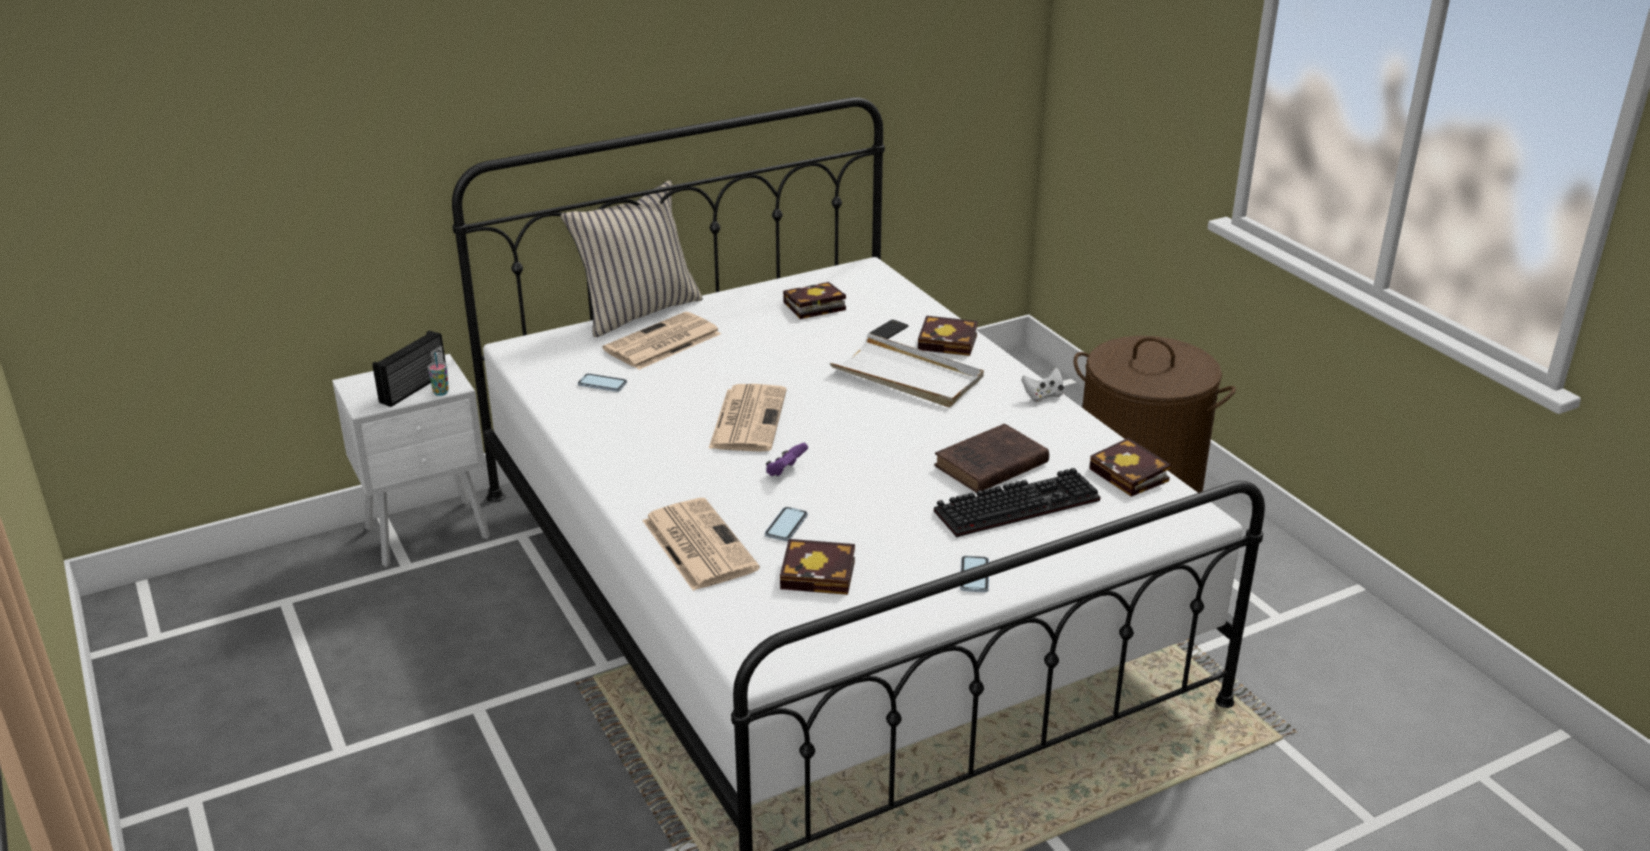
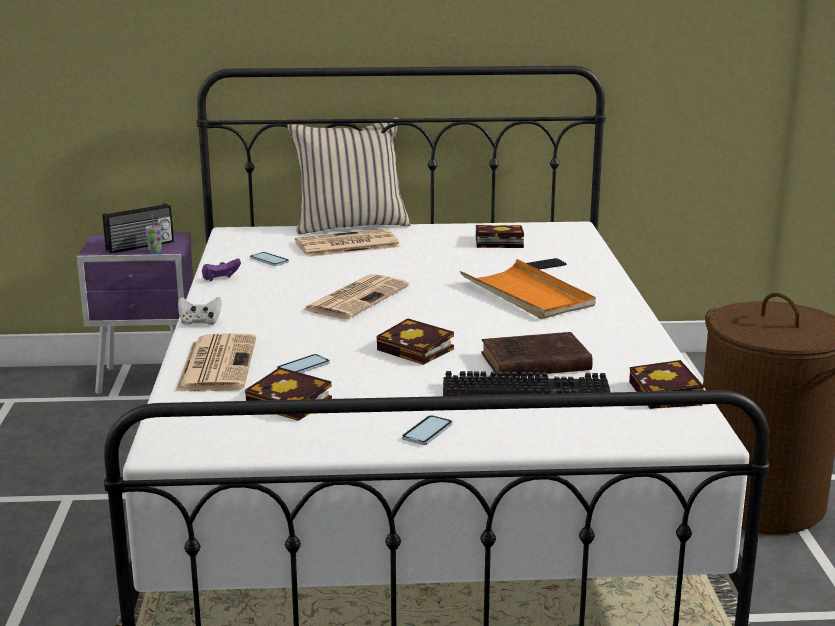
camera: 25 degrees right, 10 degrees down
(430, 534) = (149, 381): white nightstand -> purple nightstand
(785, 471) = (347, 334): purple game controller -> purple game controller (220, 279)
(907, 376) = (527, 294): white tray -> orange tray
(950, 342) = (593, 280): book -> book (418, 350)
(1043, 396) = (641, 327): white game controller -> white game controller (200, 322)

